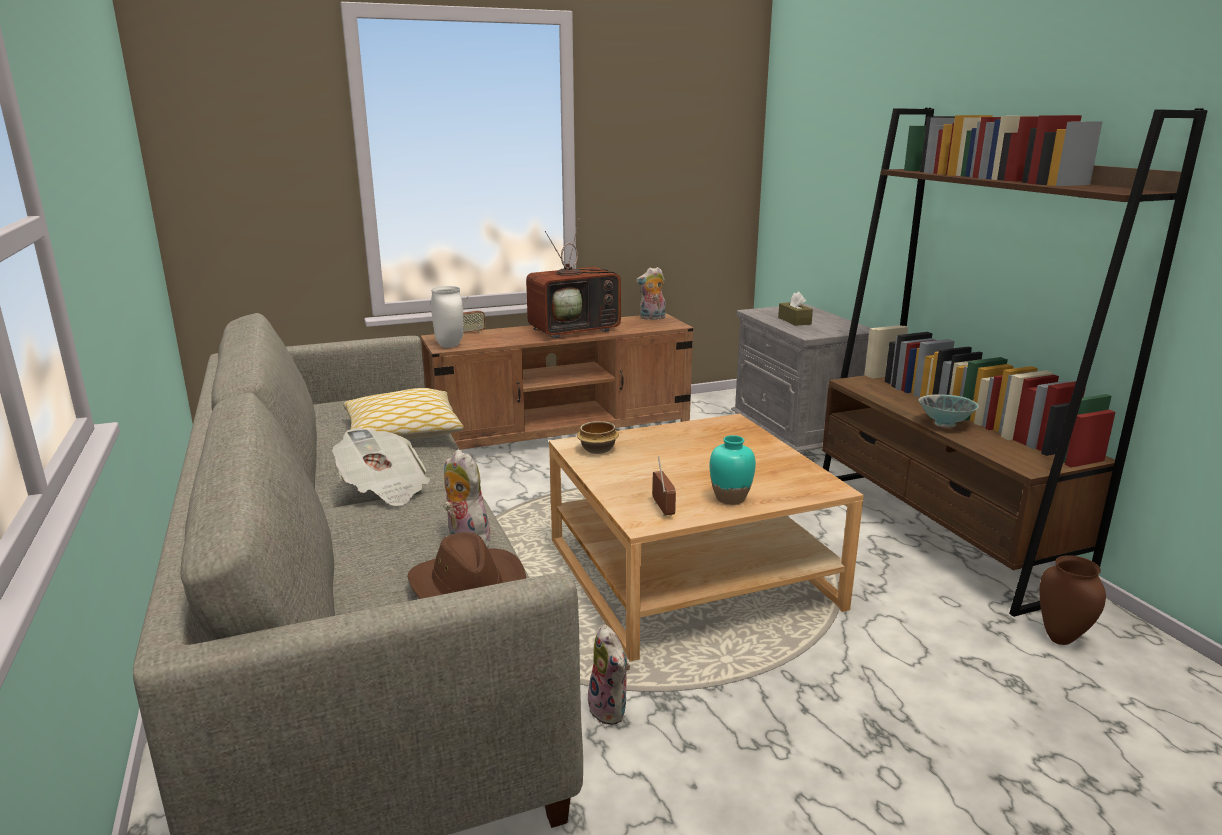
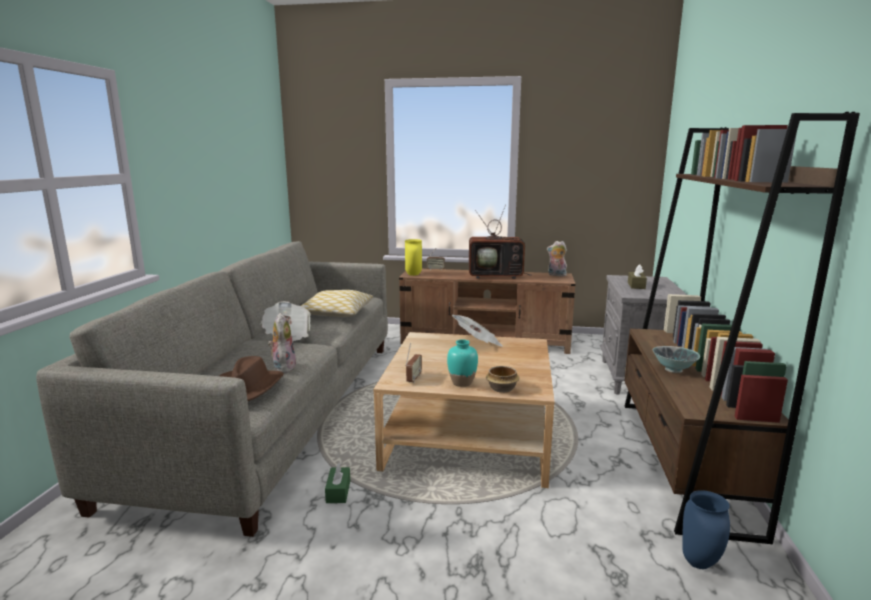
camera: 30 degrees right, 5 degrees down
(448, 346) = (413, 274): white vase -> yellow vase
(598, 450) = (427, 342): bowl -> bowl (502, 389)
(611, 710) = (338, 491): plush toy -> green tissue box
(667, 437) = (477, 343): none -> newspaper
(1062, 638) = (700, 563): brown vase -> blue vase

